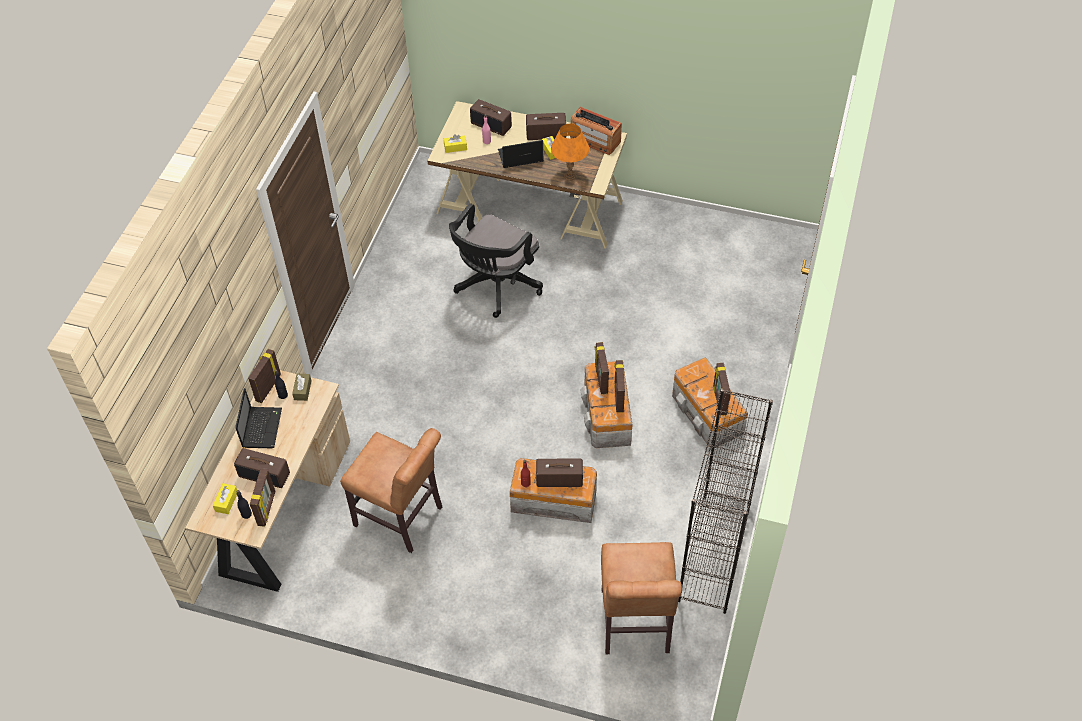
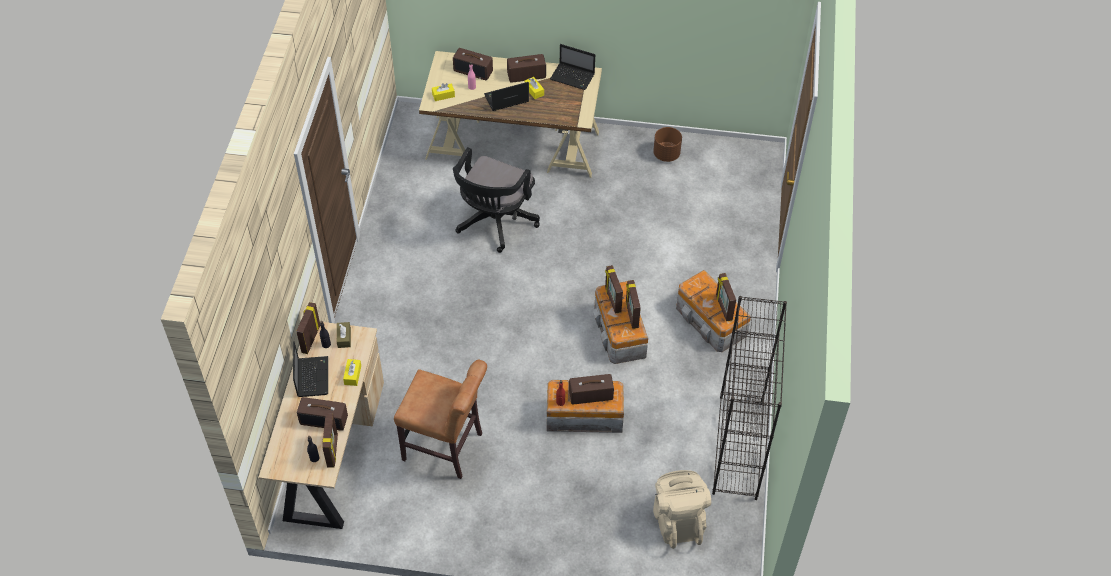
camera: 10 degrees left, 0 degrees up
(226, 501) = (293, 448): yellow tissue box -> yellow tissue box (352, 375)
(569, 176) = (556, 113): orange table lamp -> none
(595, 140) = (573, 77): radio -> laptop
(635, 625) = (678, 520): brown chair -> beige backpack
(690, 231) = (666, 154): none -> brown planter

